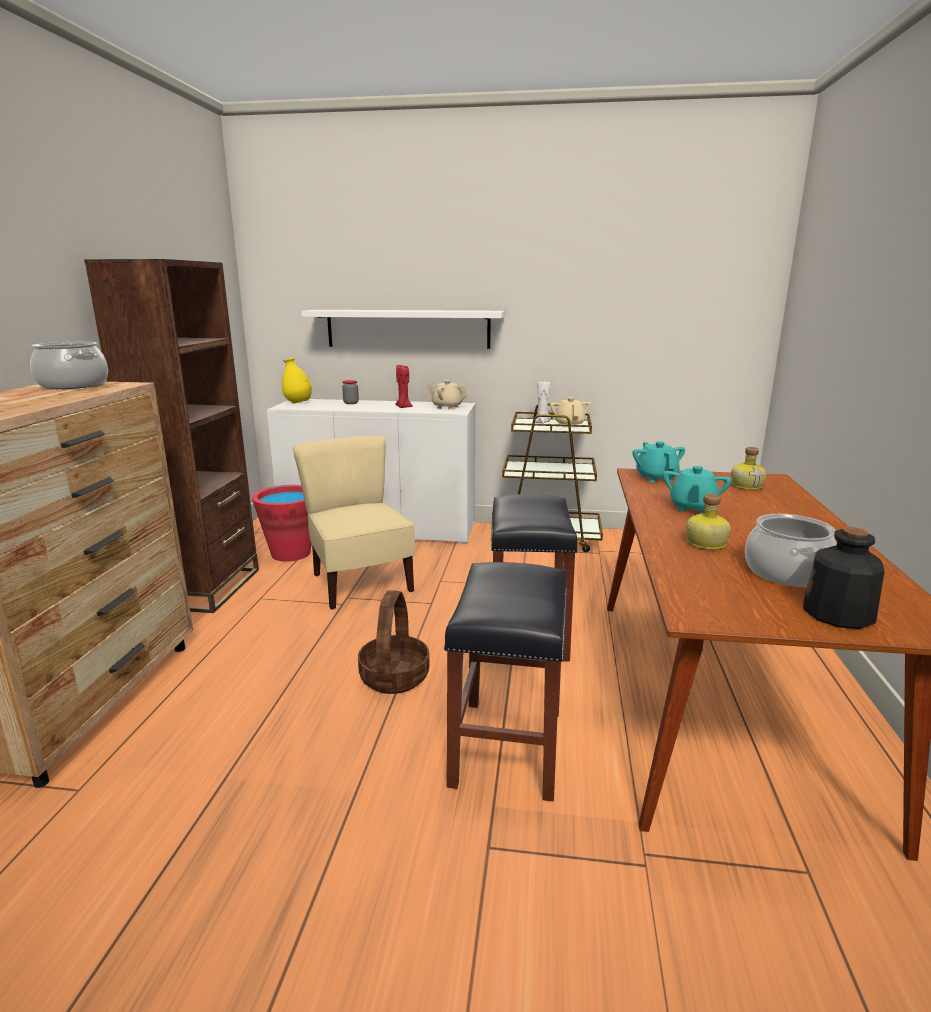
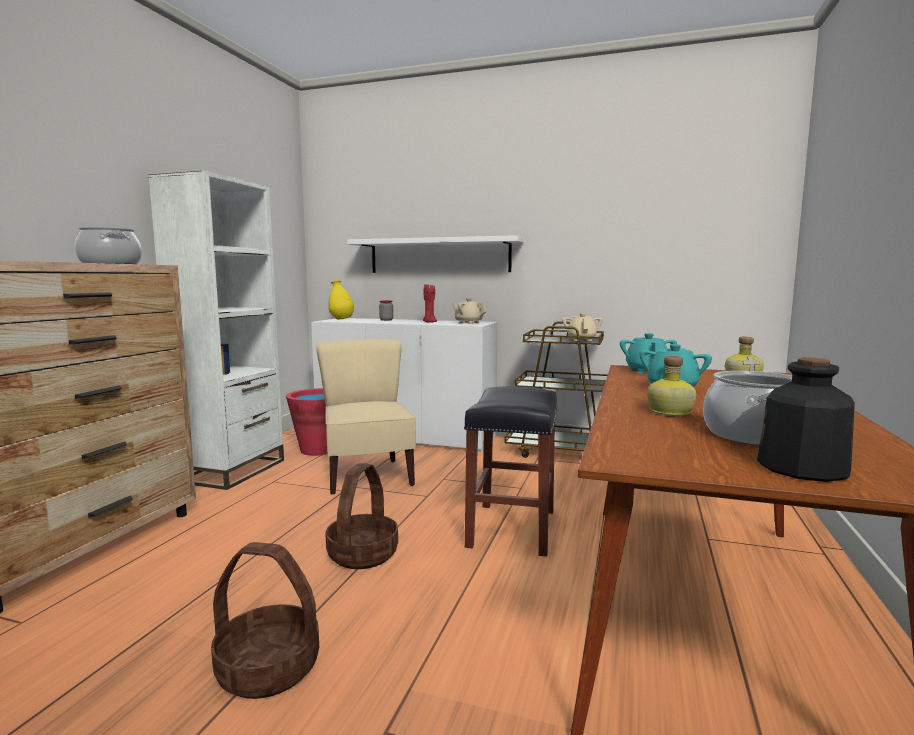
camera: 10 degrees right, 10 degrees down
(207, 588) = (232, 471): brown bookcase -> white bookcase
(357, 805) = (267, 669): none -> basket
(506, 745) = (448, 629): black stool -> none
(542, 422) = (557, 338): white candle -> none

